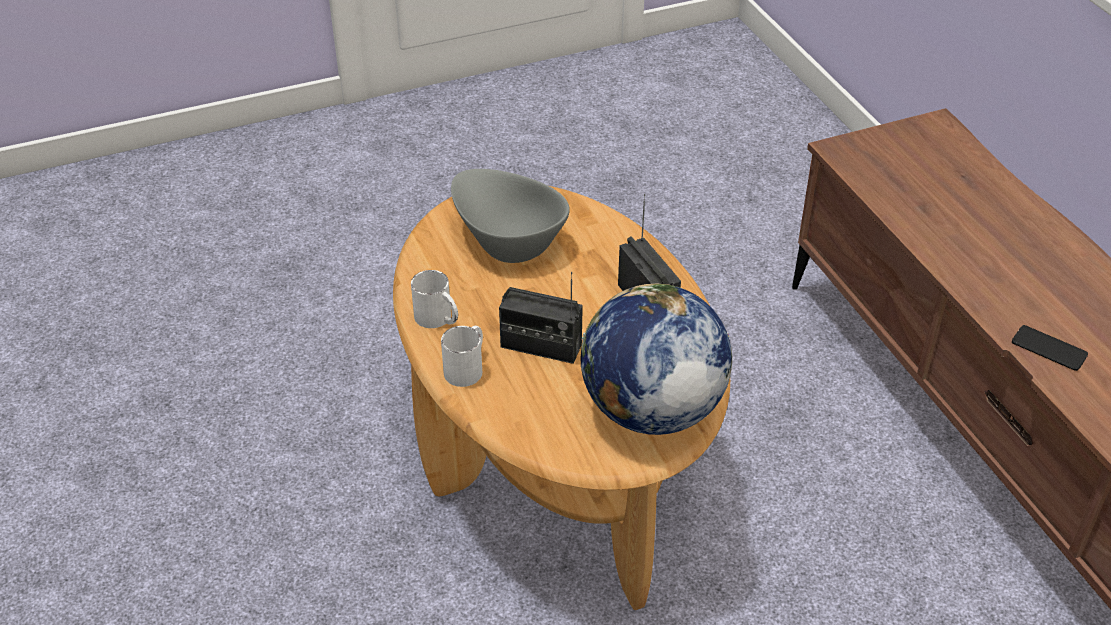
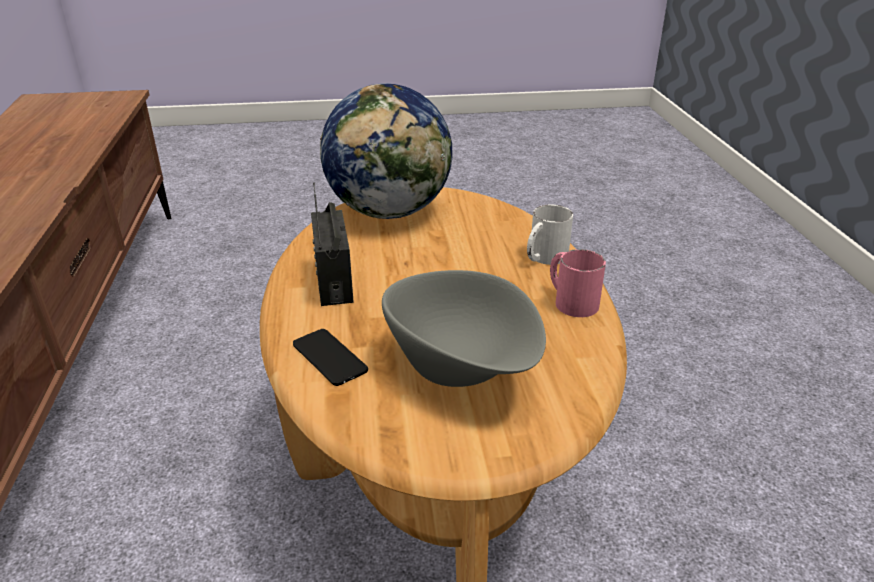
camera: 165 degrees left, 10 degrees down
(438, 319) = (570, 300): white mug -> pink mug
(541, 346) = (465, 263): radio -> none
(1049, 348) = (31, 197): phone -> phone (329, 357)

